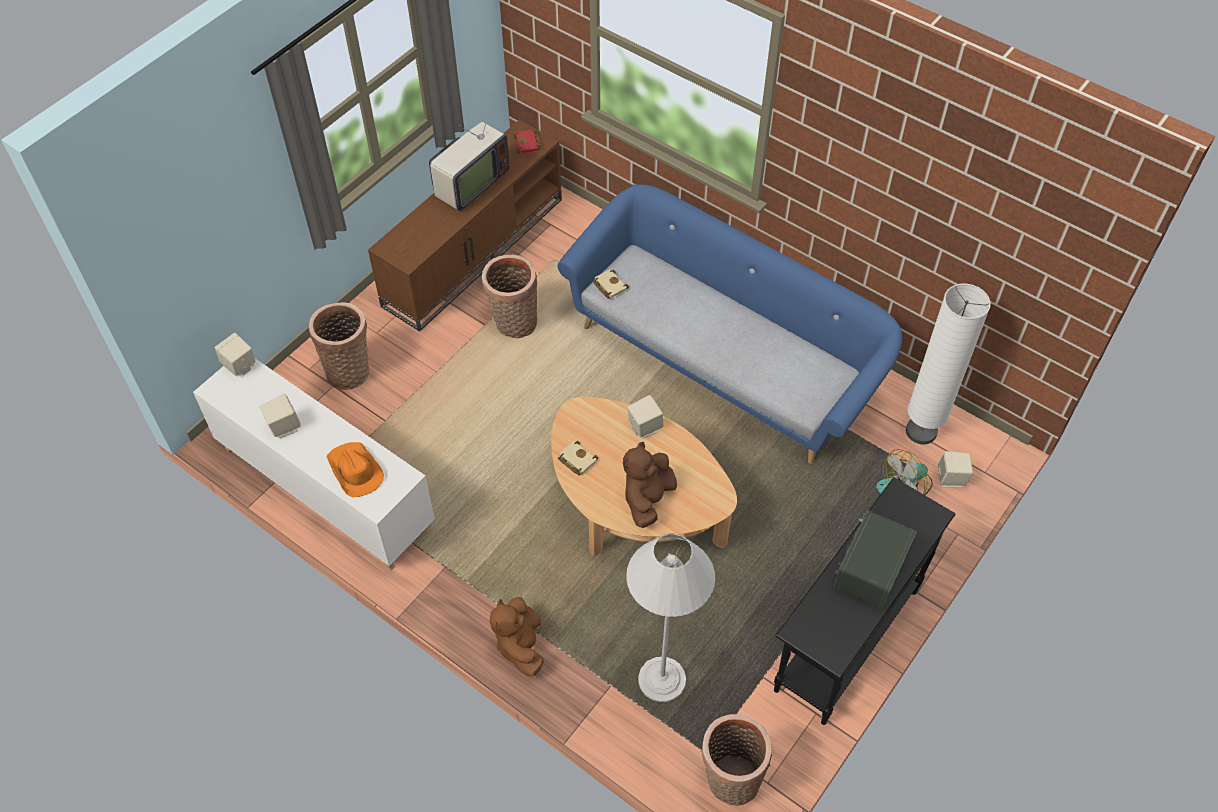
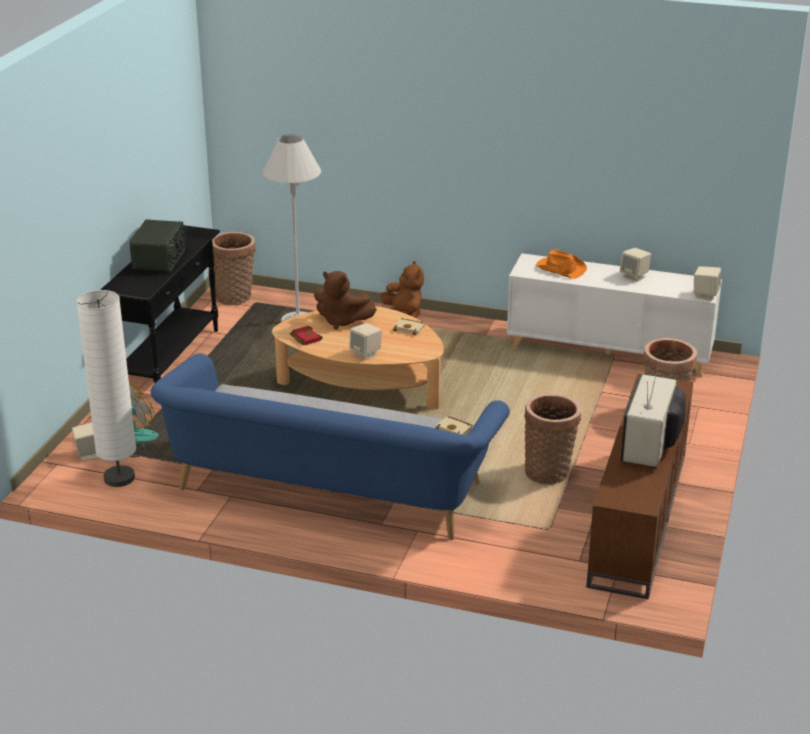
camera: 160 degrees right, 25 degrees down
(528, 144) = (623, 494): red book -> red book (304, 338)
(647, 499) = (342, 321): brown plush toy -> brown plush toy turned 105 degrees clockwise

